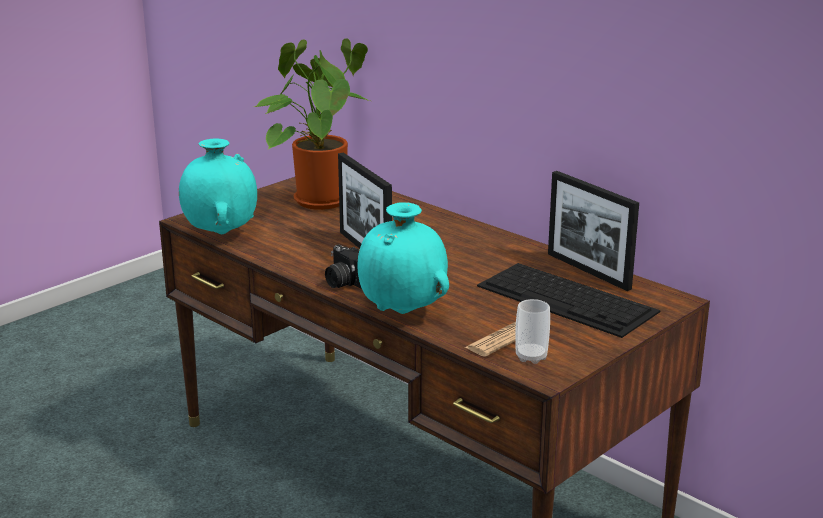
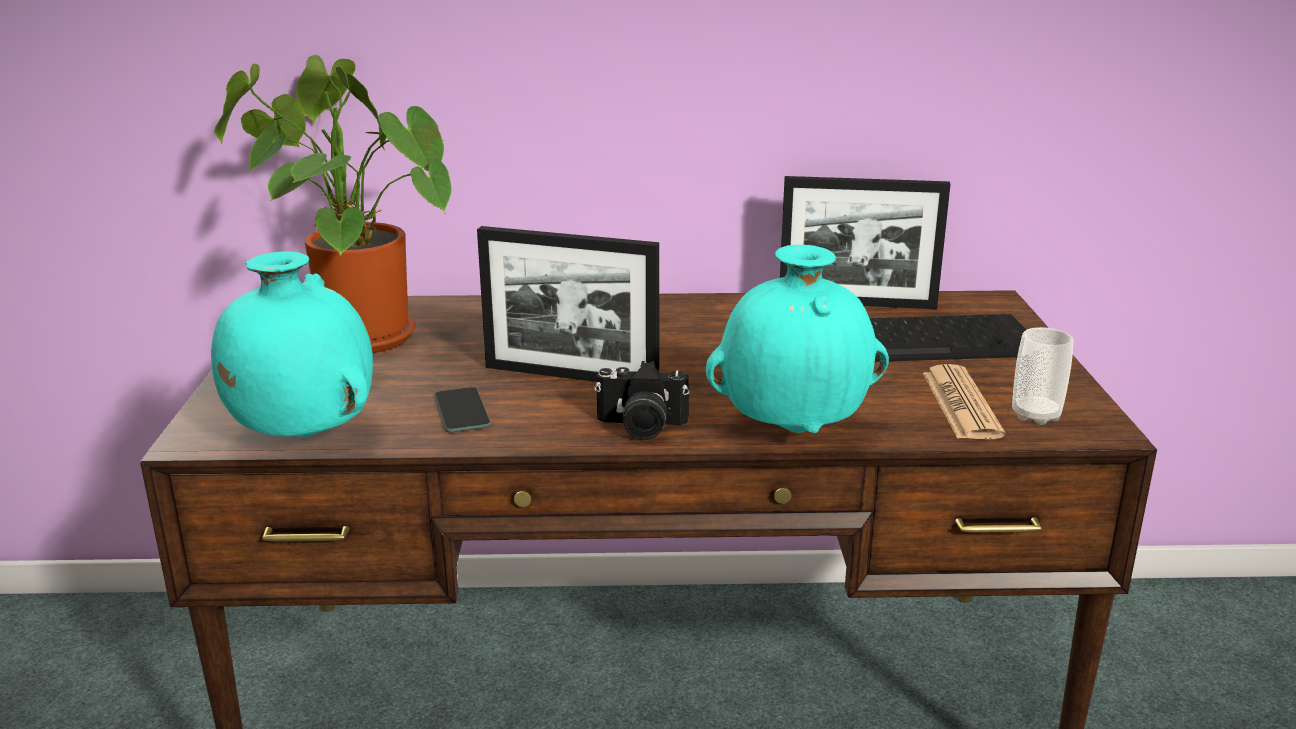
camera: 45 degrees left, 0 degrees up
(292, 247) = (462, 411): none -> phone

